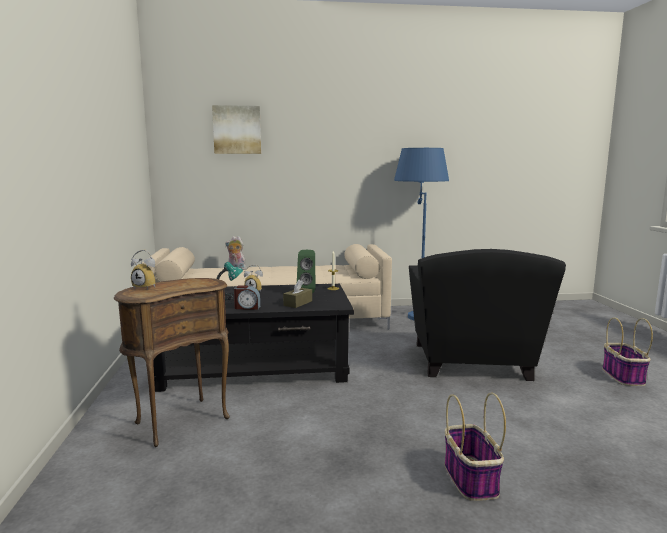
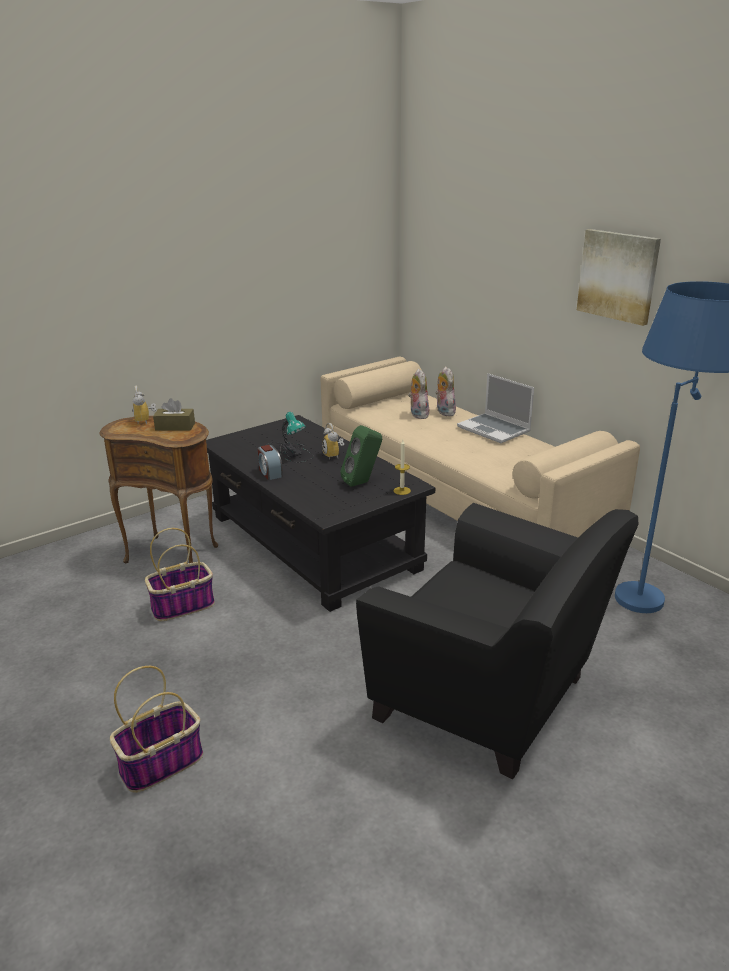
camera: 60 degrees right, 15 degrees up
(226, 273) = (417, 414): none -> plush toy
(237, 130) = (483, 209): picture -> picture (618, 276)
(283, 266) = (495, 429): none -> laptop
(298, 303) = (312, 491): brown tissue box -> brown tissue box (175, 426)
(473, 364) = (492, 699): black armchair -> black armchair turned 120 degrees counterclockwise
(622, 376) = (630, 902): basket -> basket (183, 606)

